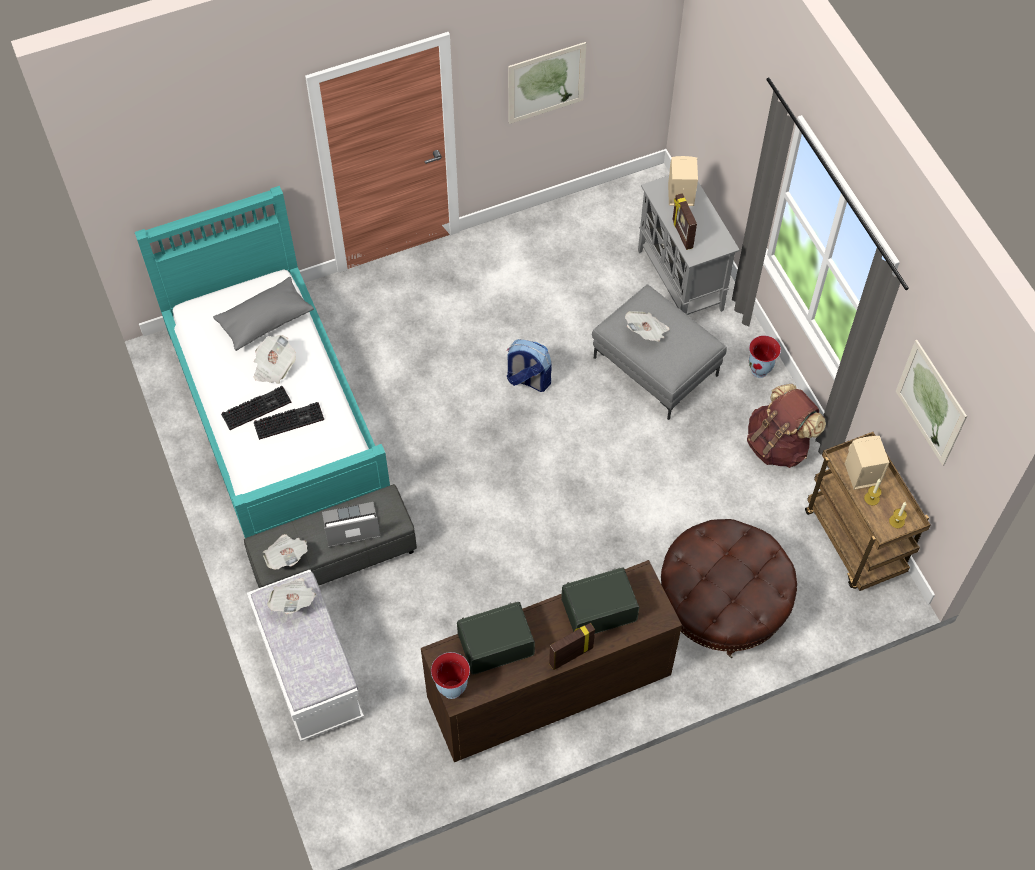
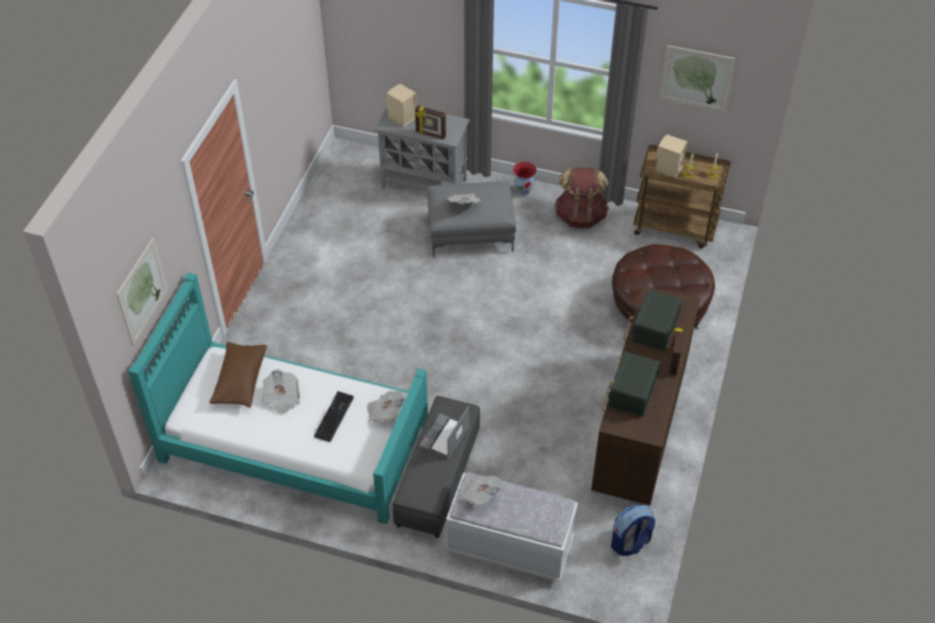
camera: 50 degrees left, 10 degrees down
(257, 407) = (303, 427): keyboard -> none
(265, 320) = (240, 381): grey pillow -> brown pillow
(286, 556) = (431, 486): newspaper -> newspaper (385, 412)
(451, 689) = (643, 434): vase -> none
(528, 380) = (414, 297): backpack -> backpack (630, 543)
(546, 83) = (280, 98): picture -> picture (142, 291)

